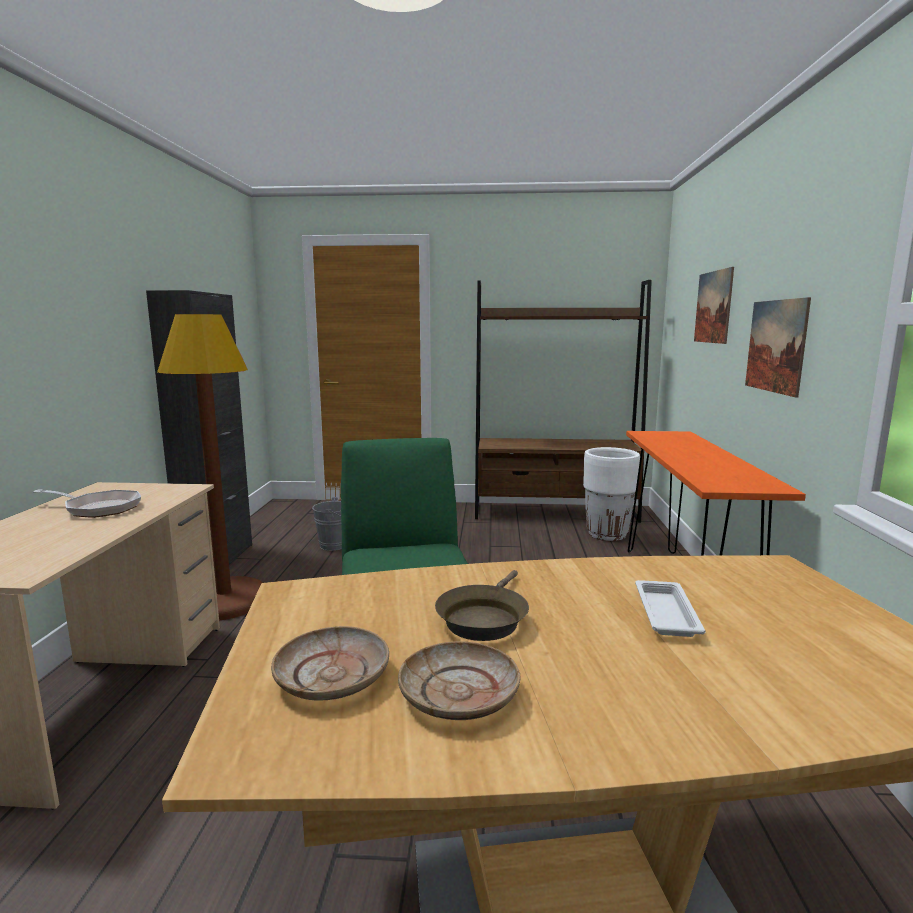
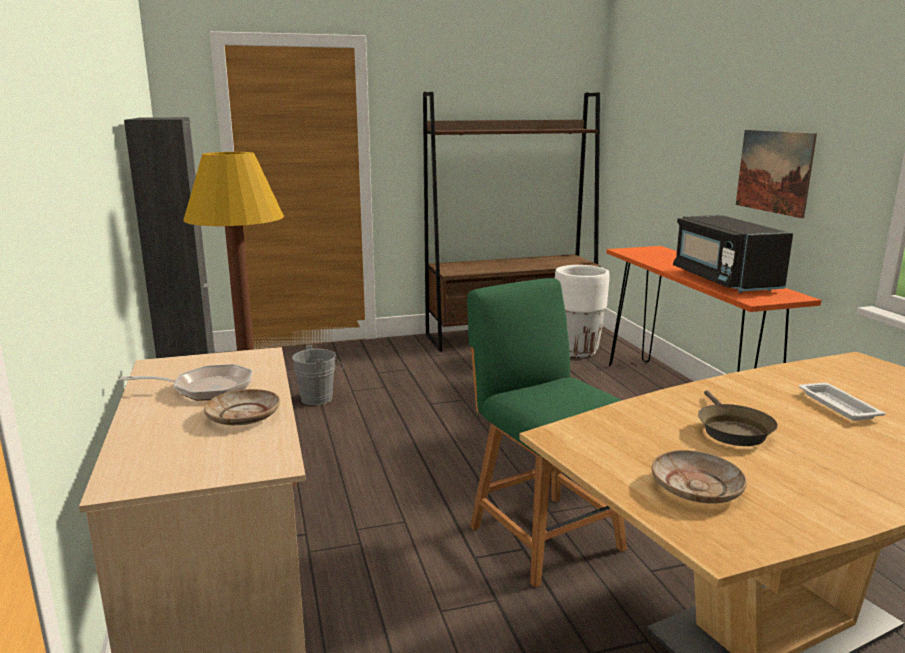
camera: 20 degrees left, 5 degrees up
(459, 695) = (792, 481): beige plate -> beige plate (244, 416)
(709, 465) = (724, 280): none -> black microwave
(713, 307) = (684, 127): picture -> none

